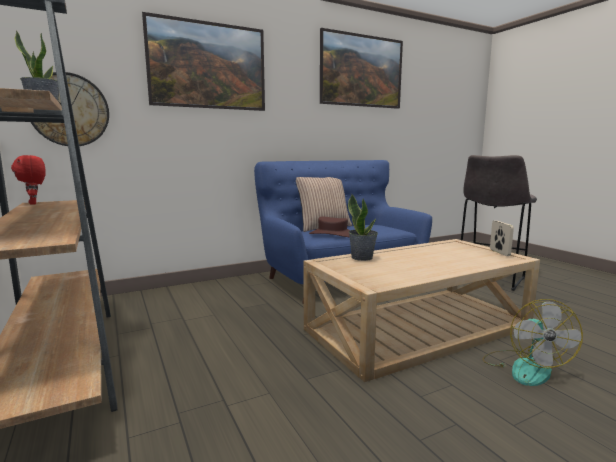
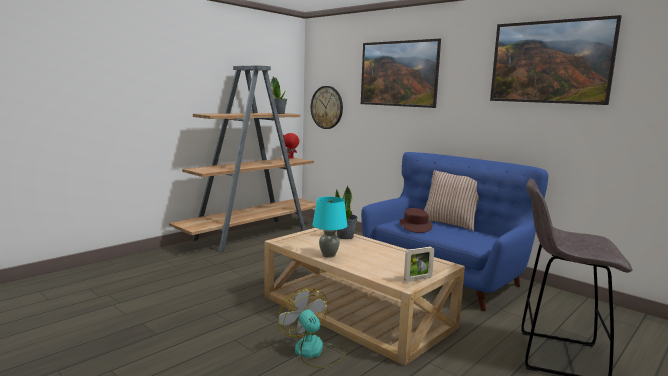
camera: 70 degrees right, 0 degrees up
(436, 270) = (328, 255): none -> turquoise table lamp
(524, 367) = (314, 352): fan -> fan turned 75 degrees clockwise

